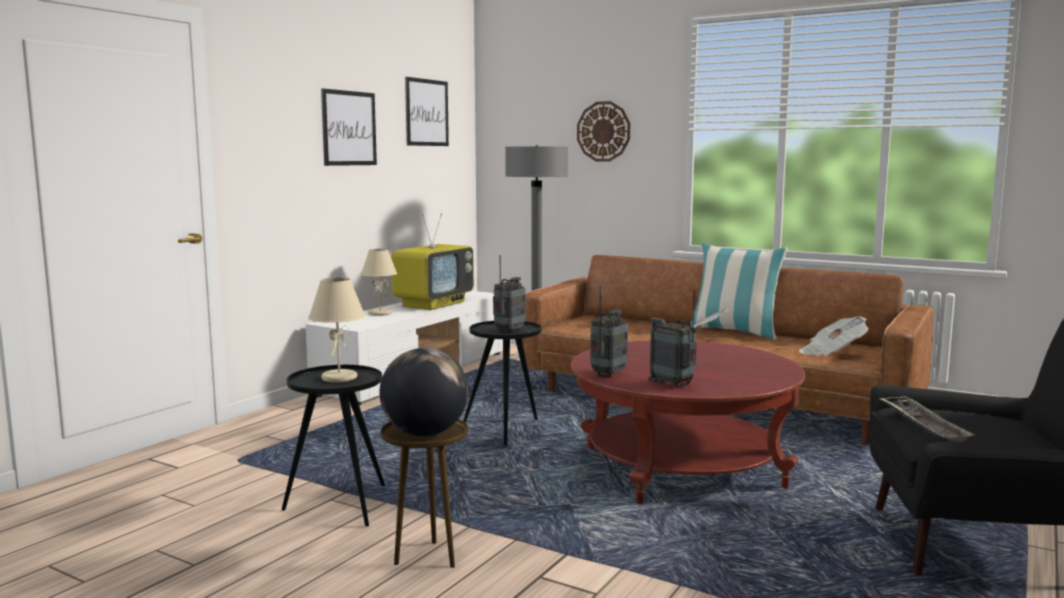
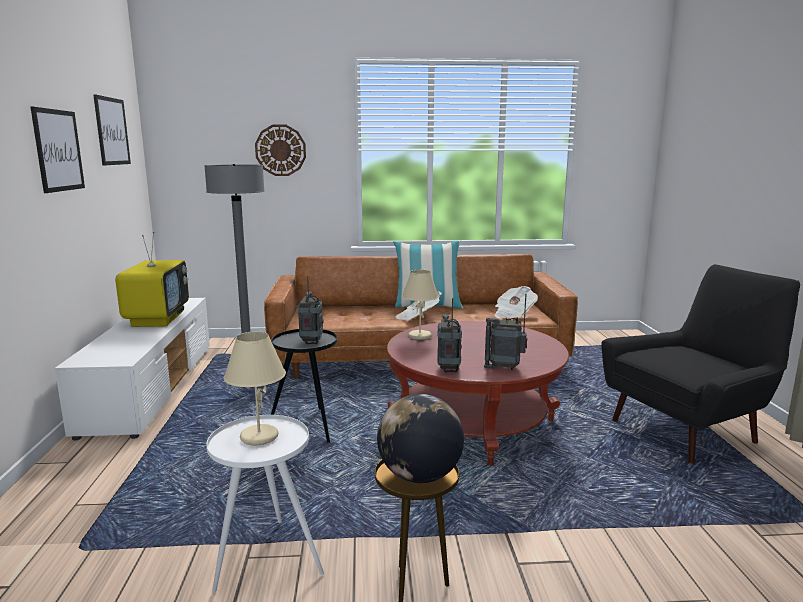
camera: 35 degrees left, 5 degrees up
(340, 506) = (267, 561): black side table -> white side table
(380, 314) = (121, 339): beige table lamp -> beige table lamp (420, 336)
(922, 425) = (669, 364): tray -> none

